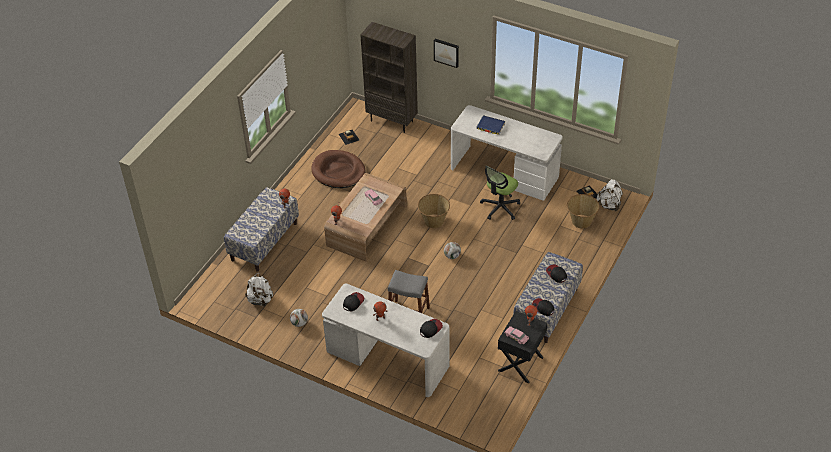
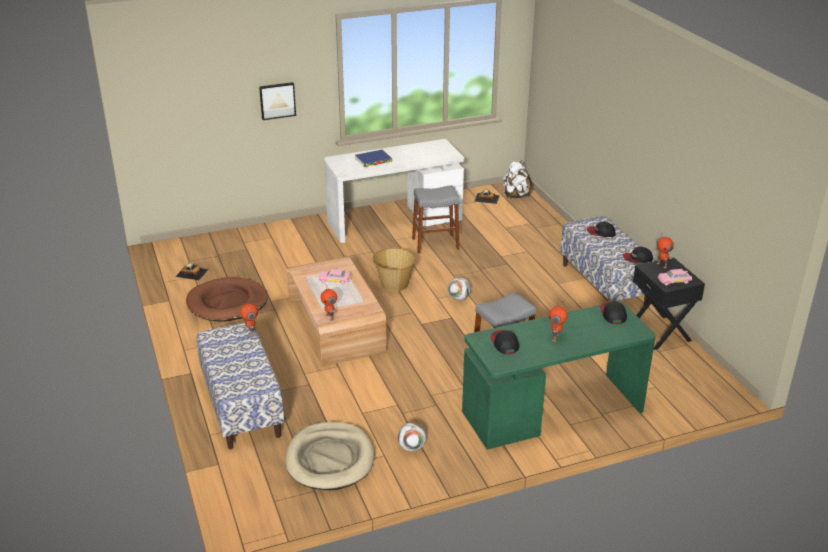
camera: 50 degrees left, 15 degrees down
(260, 300) = (330, 459): white backpack -> beige dog bed
(387, 359) = (553, 412): white desk -> green desk
(392, 121) = (219, 239): brown bookcase -> none
(500, 207) = (435, 243): office chair -> grey stool
(581, 221) = (515, 216): basket -> none

